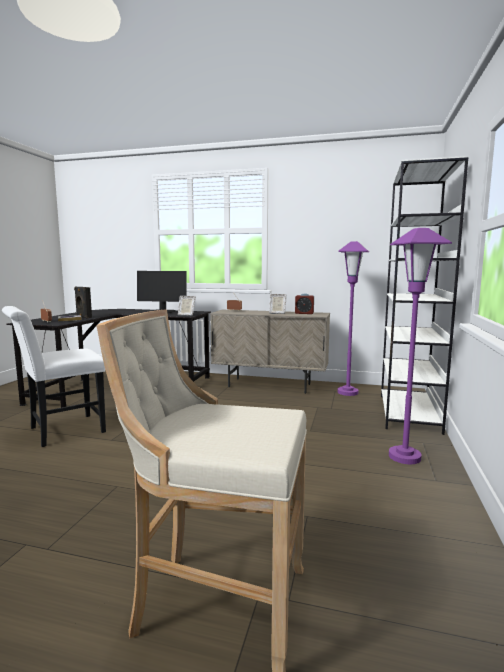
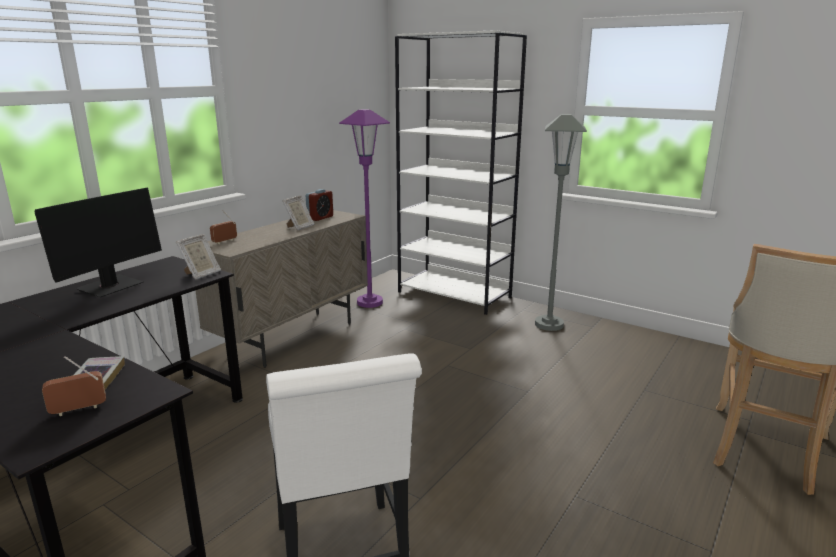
camera: 70 degrees left, 10 degrees up
(83, 317) = (63, 364): black speaker -> none
(404, 457) = (549, 325): purple floor lamp -> grey floor lamp

